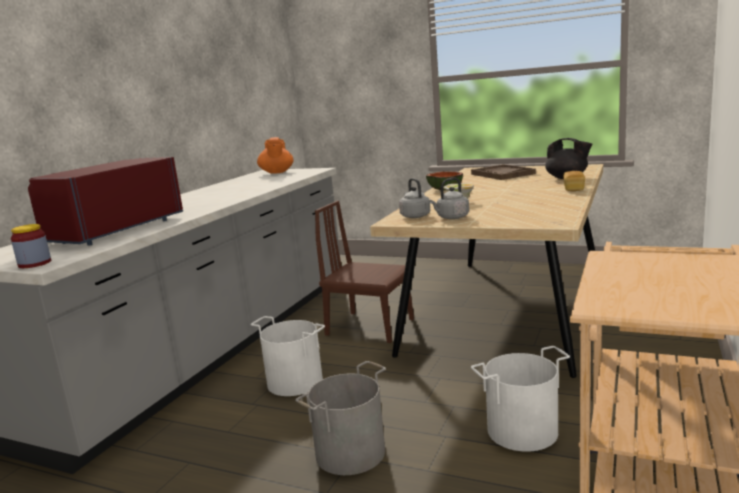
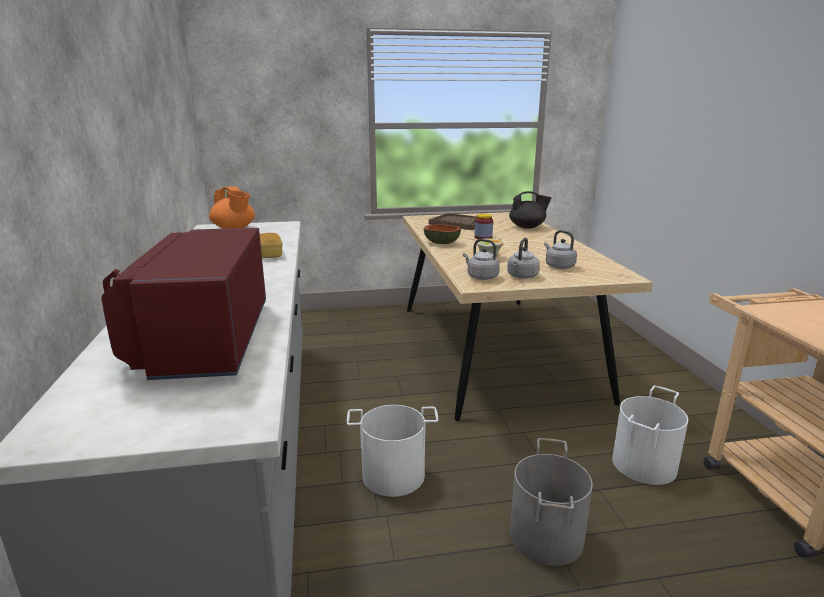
camera: 35 degrees left, 5 degrees up
(35, 263) = (215, 423): jar -> jar (483, 237)
(370, 327) = (393, 392): brown chair -> none
(509, 211) = (558, 266): none -> grey kettle
(573, 189) = (558, 239): bread -> bread (270, 254)

